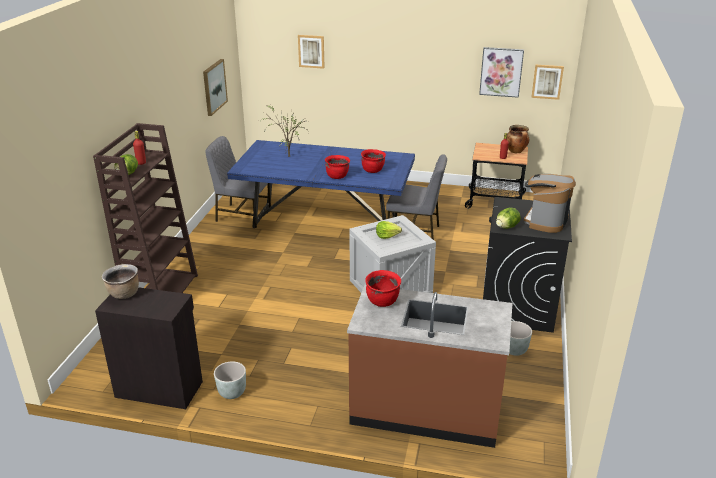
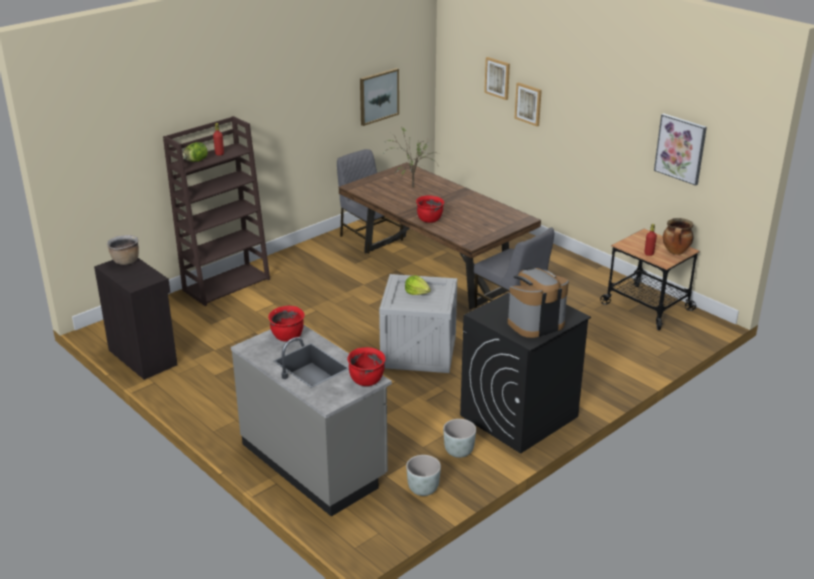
camera: 35 degrees right, 0 degrees up
(232, 393) = (187, 382): grey planter -> grey planter (423, 489)
(325, 223) = (436, 271): blue dining table -> brown dining table
(373, 170) = (472, 224): red cooking pot -> red cooking pot (367, 380)
(426, 409) = (314, 462): brown counter -> grey counter
(506, 227) = (486, 315): lettuce -> none
(547, 81) = (730, 174): picture -> picture (528, 104)

